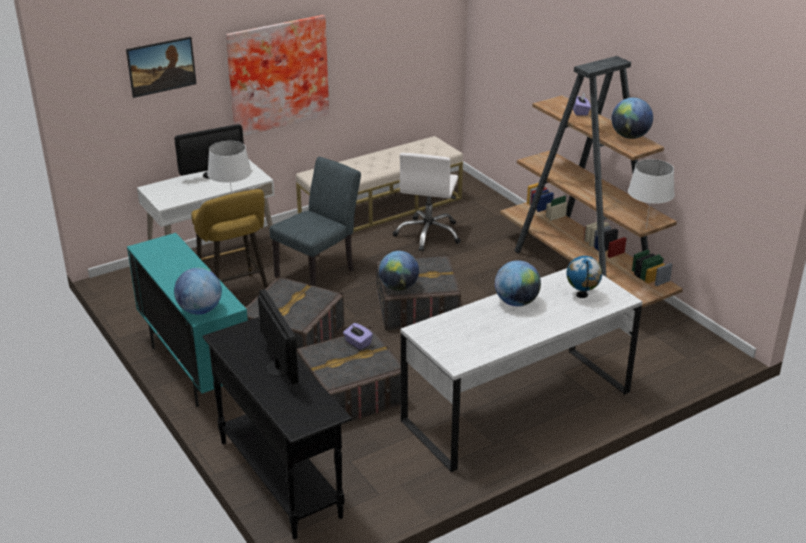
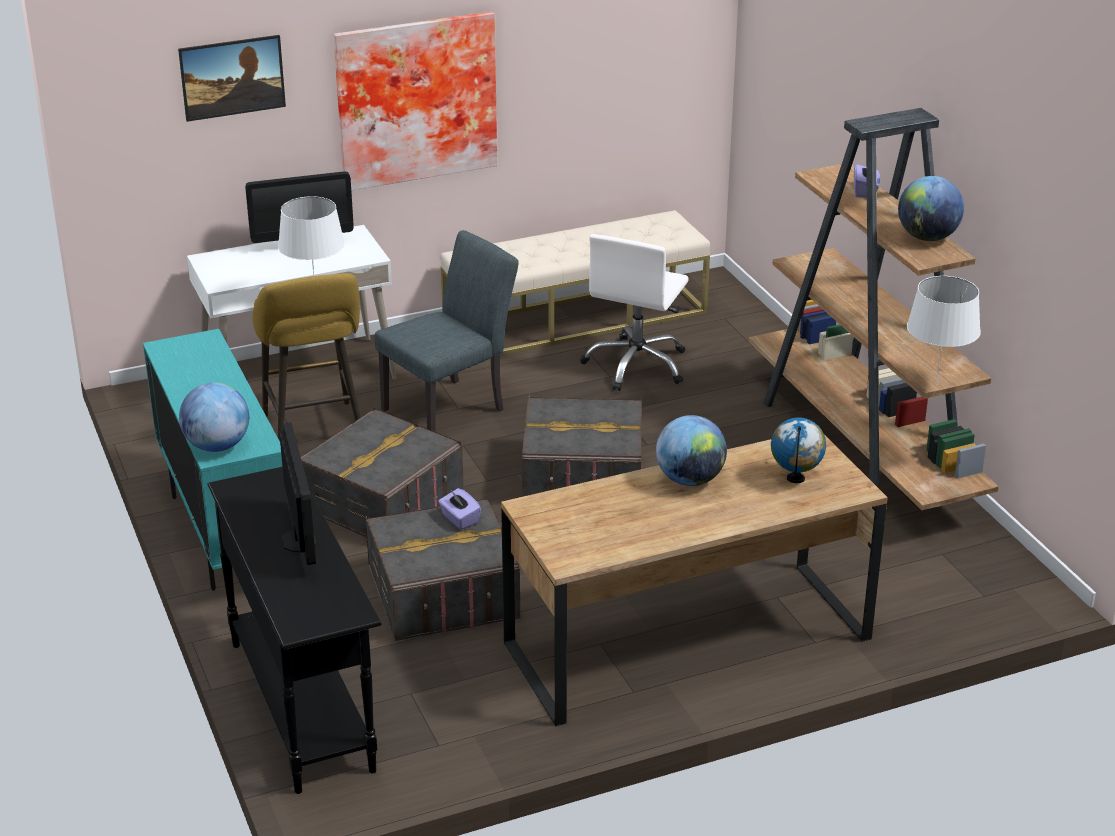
camera: 10 degrees right, 0 degrees up
(399, 287) = (548, 442): globe -> none
(517, 406) = (687, 641): white desk -> brown desk

